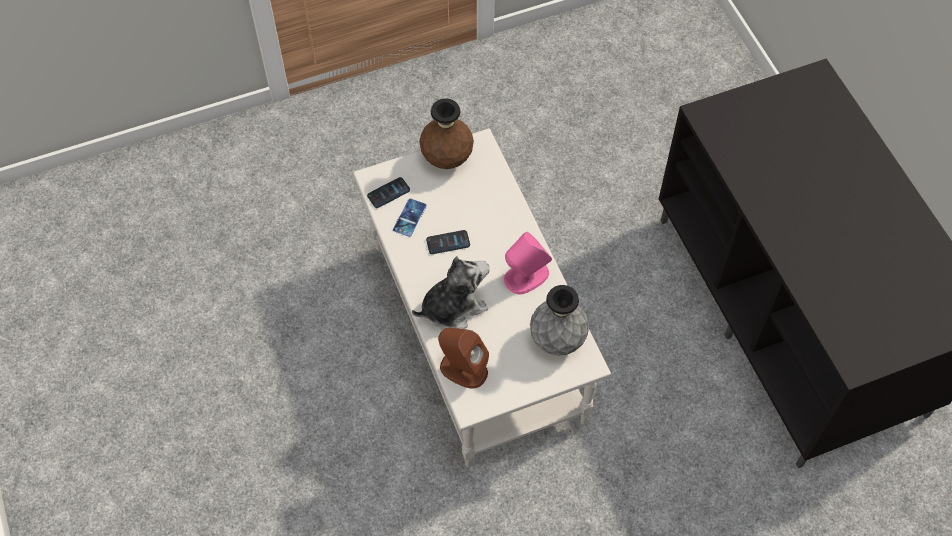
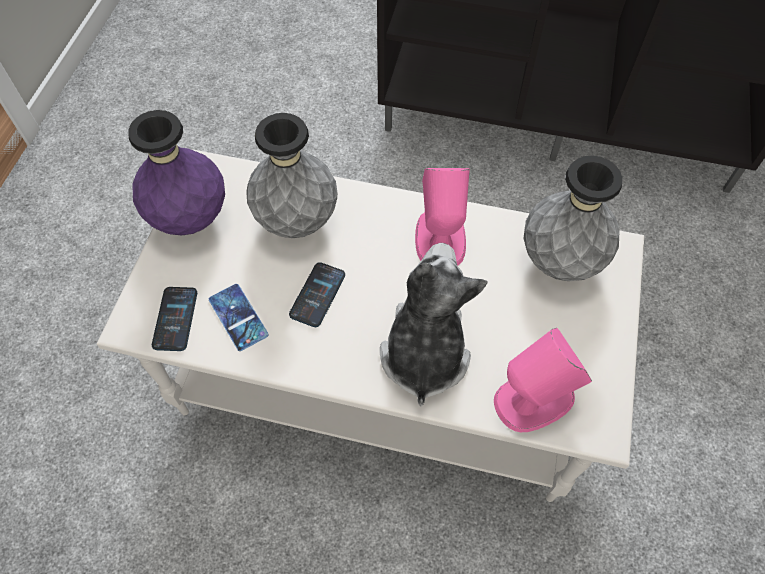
camera: 55 degrees left, 0 degrees up
(447, 158) = (190, 218): brown vase -> purple vase
(463, 369) = (533, 399): brown speaker -> pink speaker
(483, 205) = (297, 221): none -> grey vase

